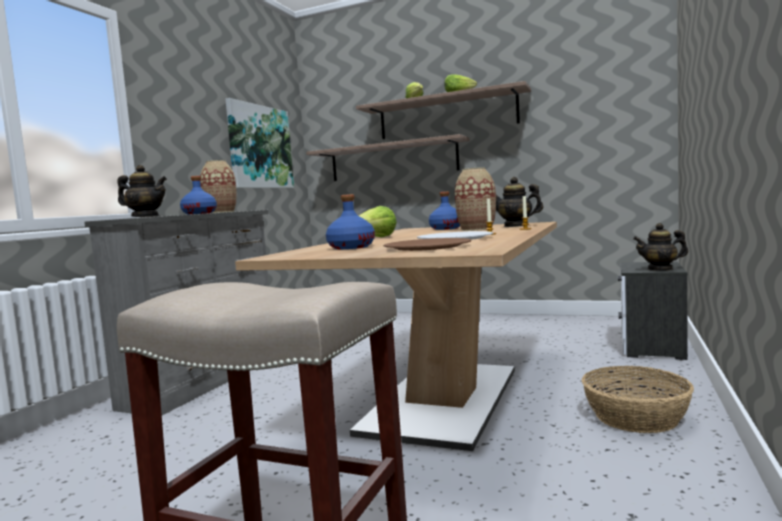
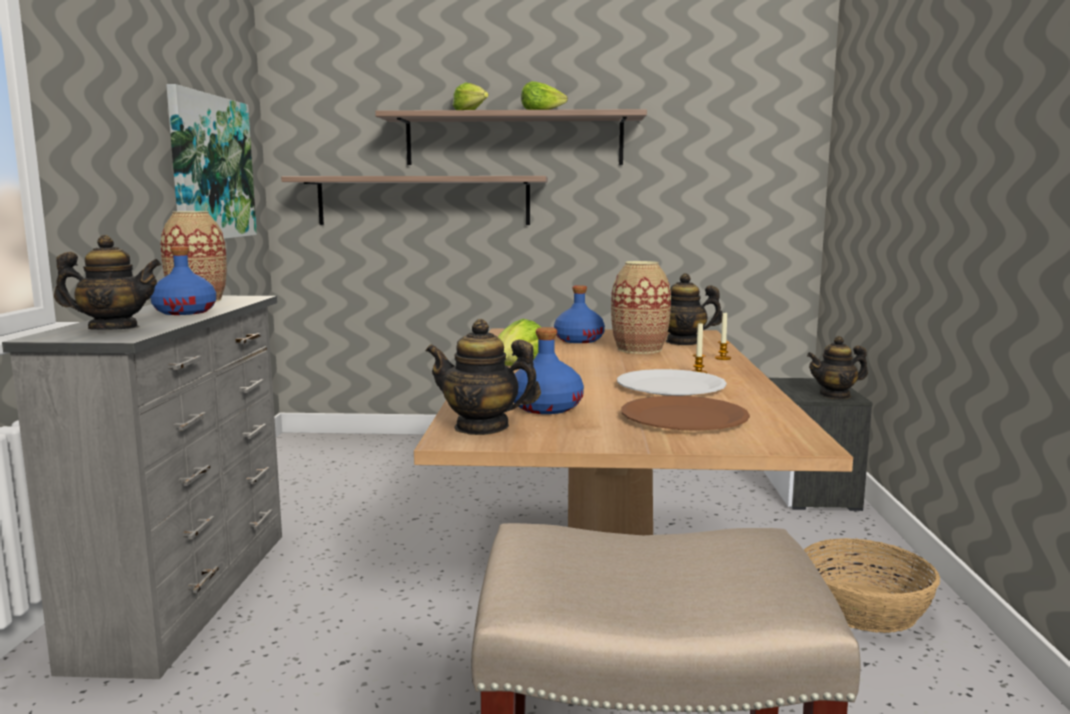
camera: 20 degrees left, 5 degrees up
(293, 254) = (482, 427): none -> teapot

